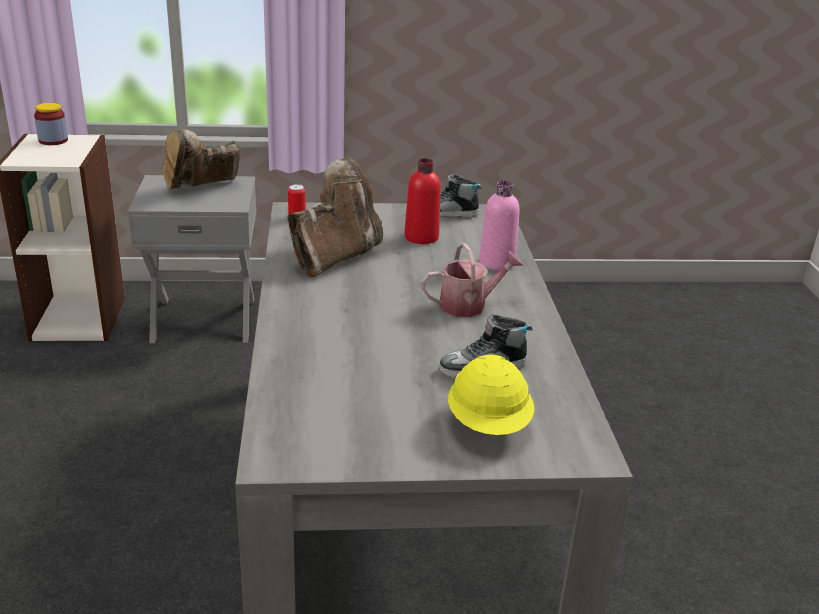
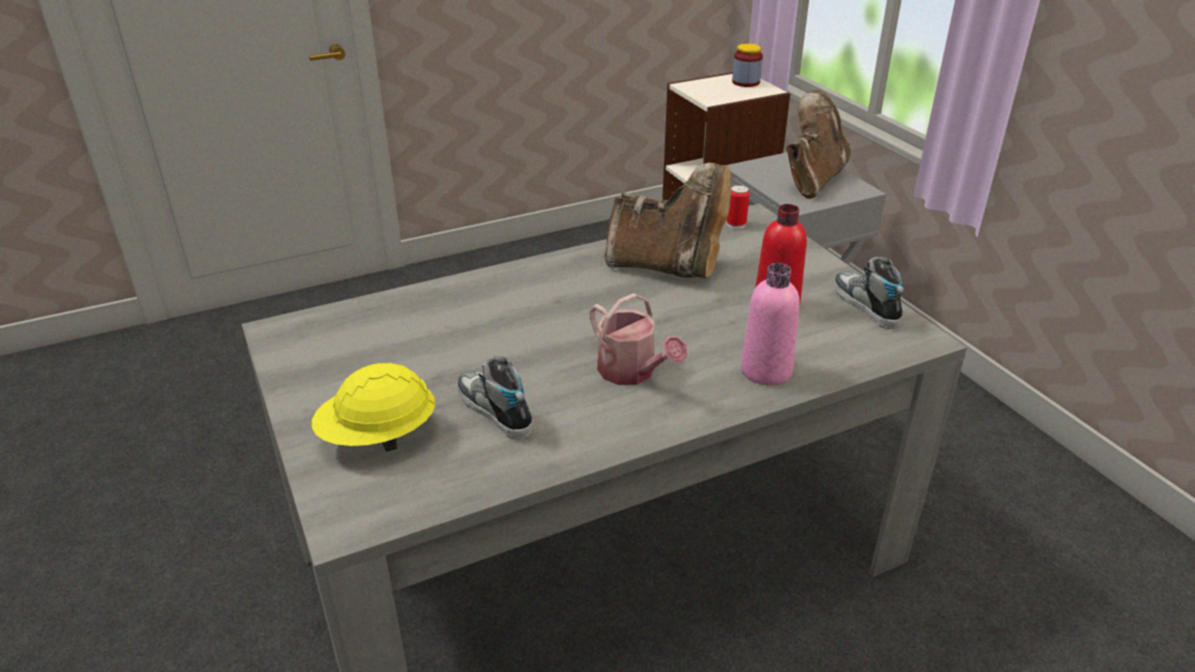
camera: 70 degrees right, 5 degrees up
(201, 190) = (812, 180): brown boot -> brown boot turned 90 degrees clockwise

